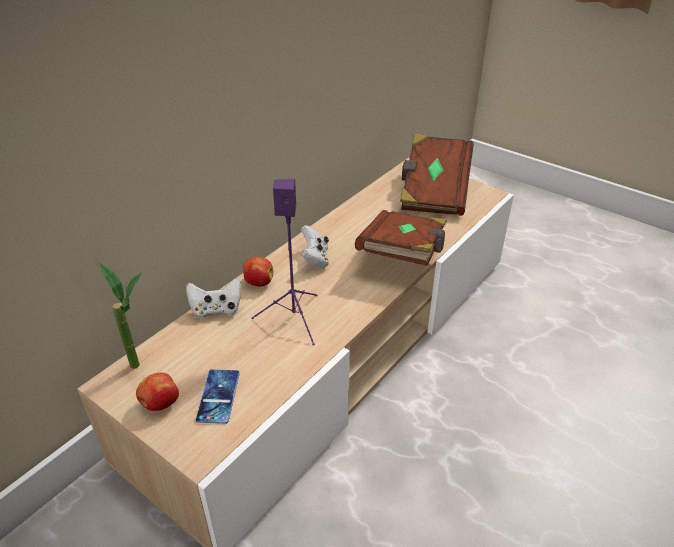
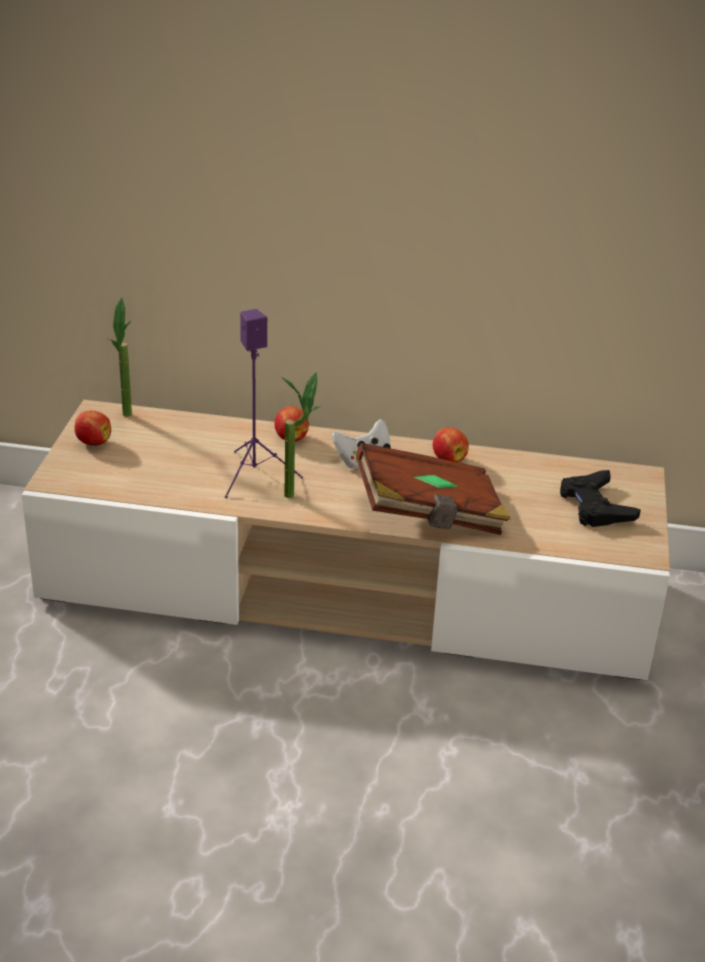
camera: 60 degrees right, 5 degrees down
(216, 310) = (230, 428): white game controller -> none
(218, 396) = (121, 467): phone -> none
(334, 303) = (298, 492): none -> potted plant
(344, 224) = (448, 459): none -> apple
(433, 191) = (595, 506): brown book -> black game controller

